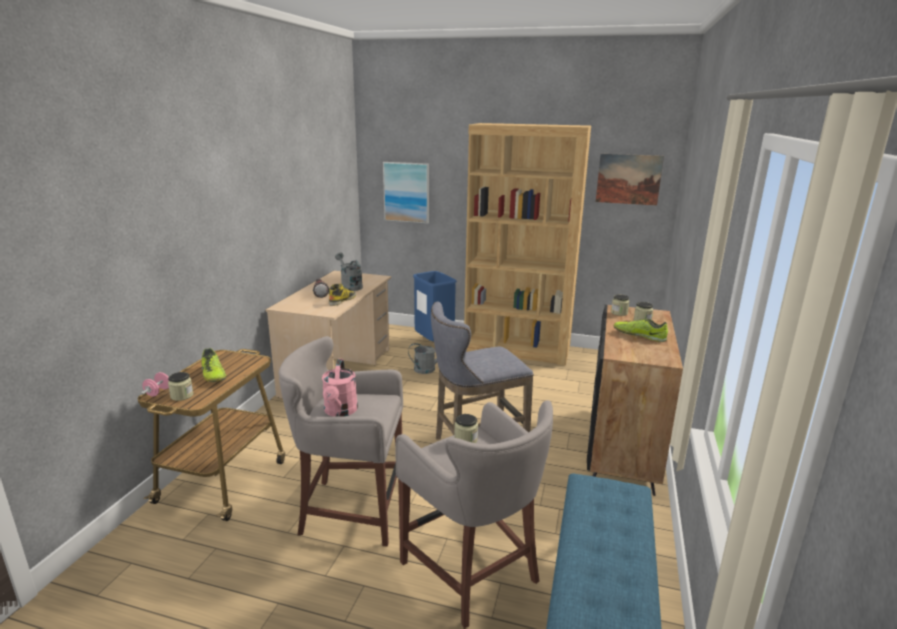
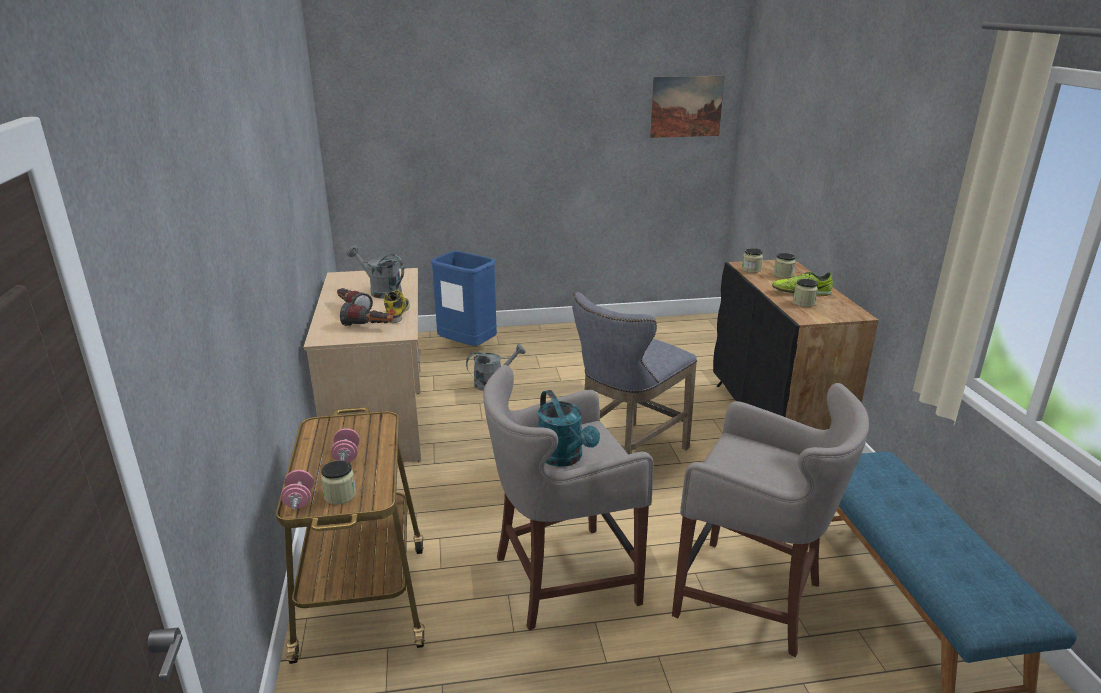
camera: 25 degrees left, 5 degrees up
(213, 375) = (347, 456): shoe -> pink dumbbell
(315, 305) = (368, 327): none -> flashlight
(340, 412) = (564, 458): pink watering can -> turquoise watering can
(406, 192) = (398, 146): picture -> none
(465, 440) = (737, 451): jar -> jar (804, 303)
(517, 349) = (574, 335): brown bookcase -> none

